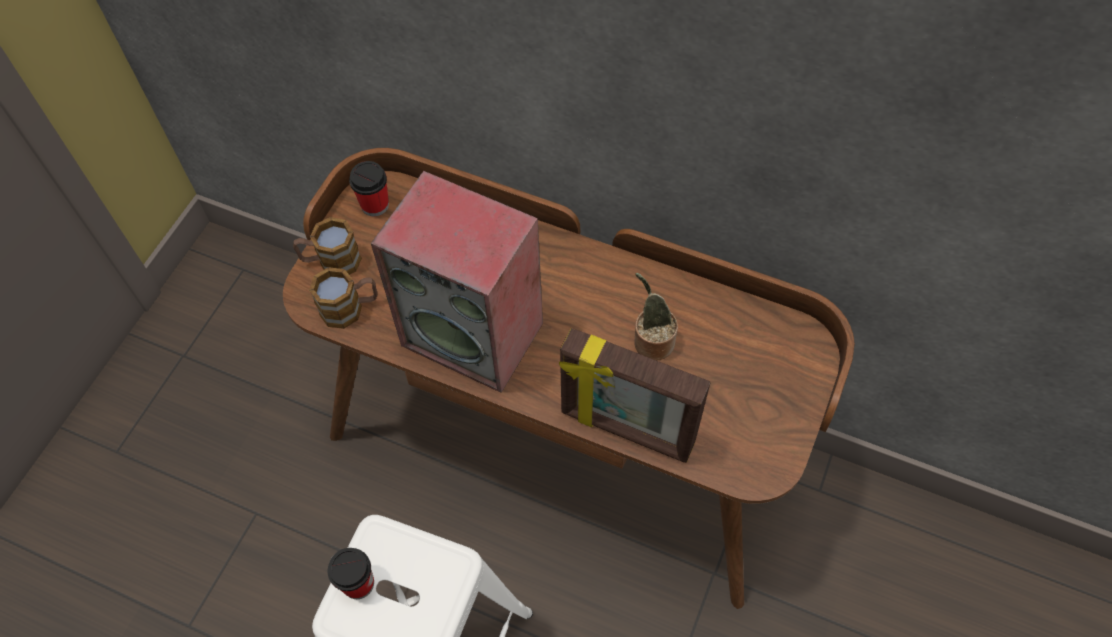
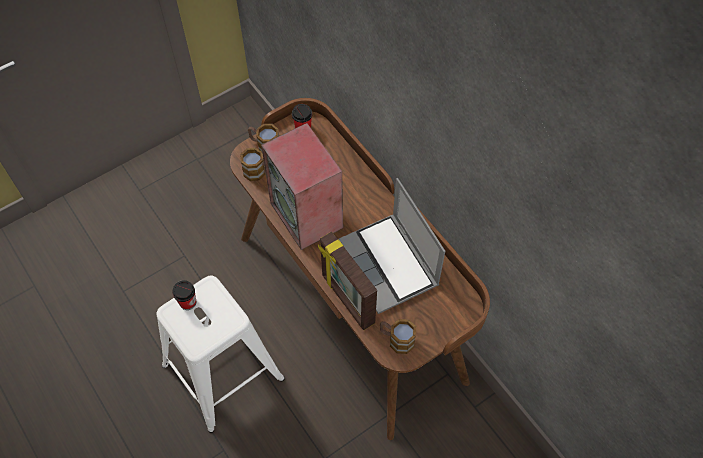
camera: 30 degrees right, 0 degrees up
(651, 341) = (389, 264): potted plant -> laptop
(743, 449) = (396, 339): none -> mug

